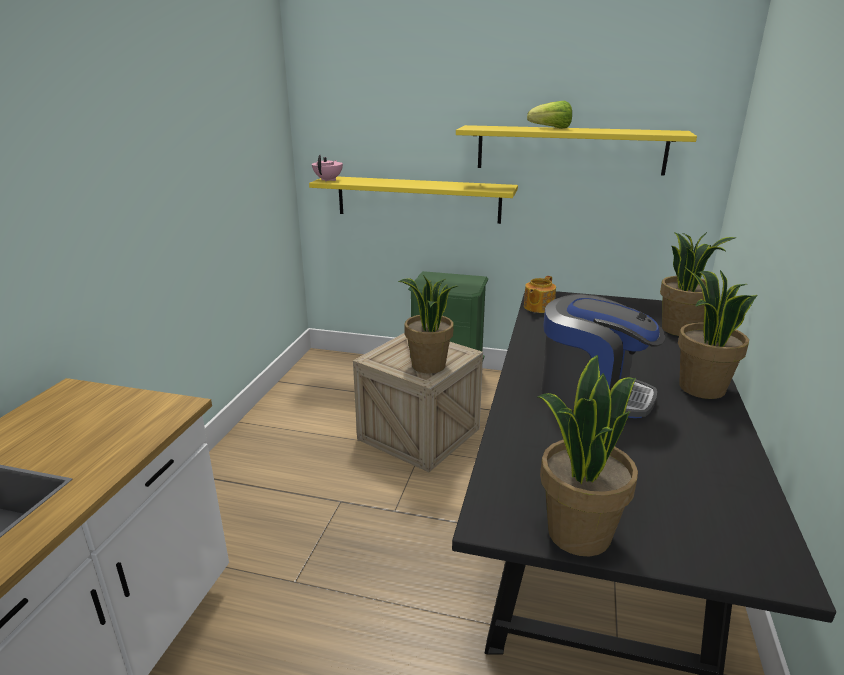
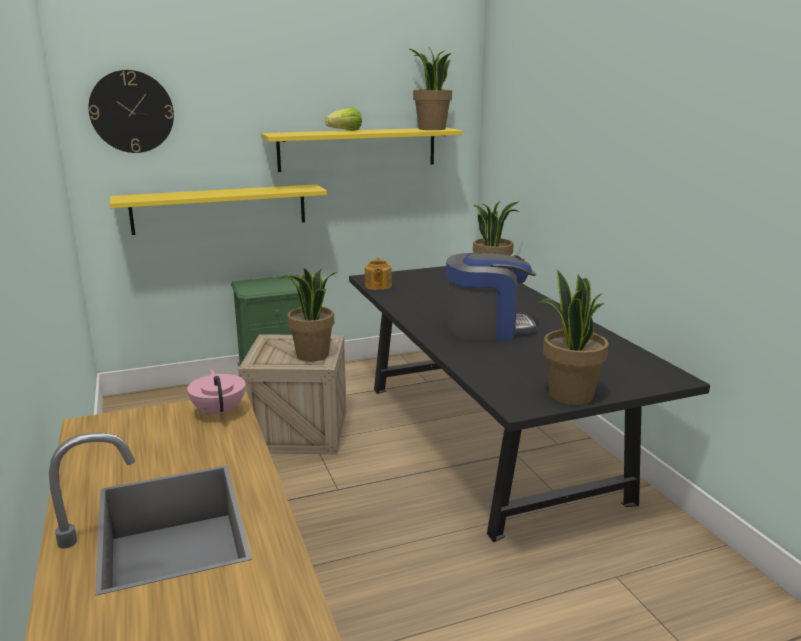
camera: 35 degrees left, 5 degrees down
(328, 180) = (126, 198): pink teapot -> pink teapot (219, 411)
(347, 98) = (132, 112): none -> wall clock
(700, 388) = (543, 309): potted plant -> potted plant (431, 129)

